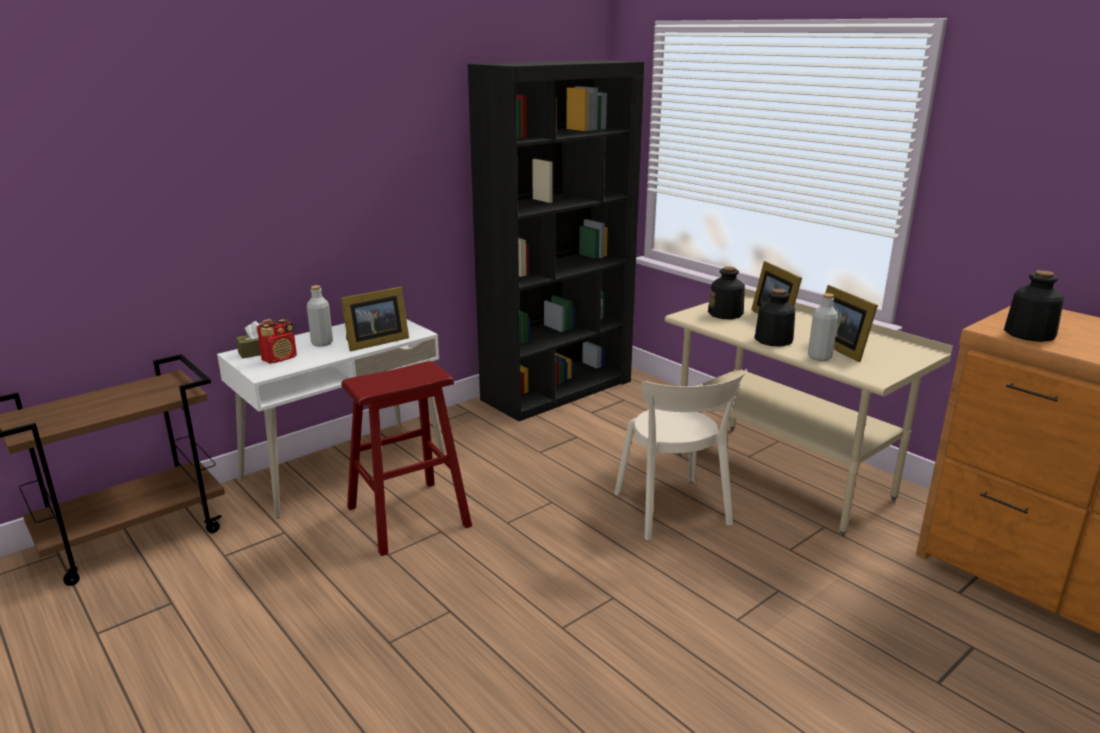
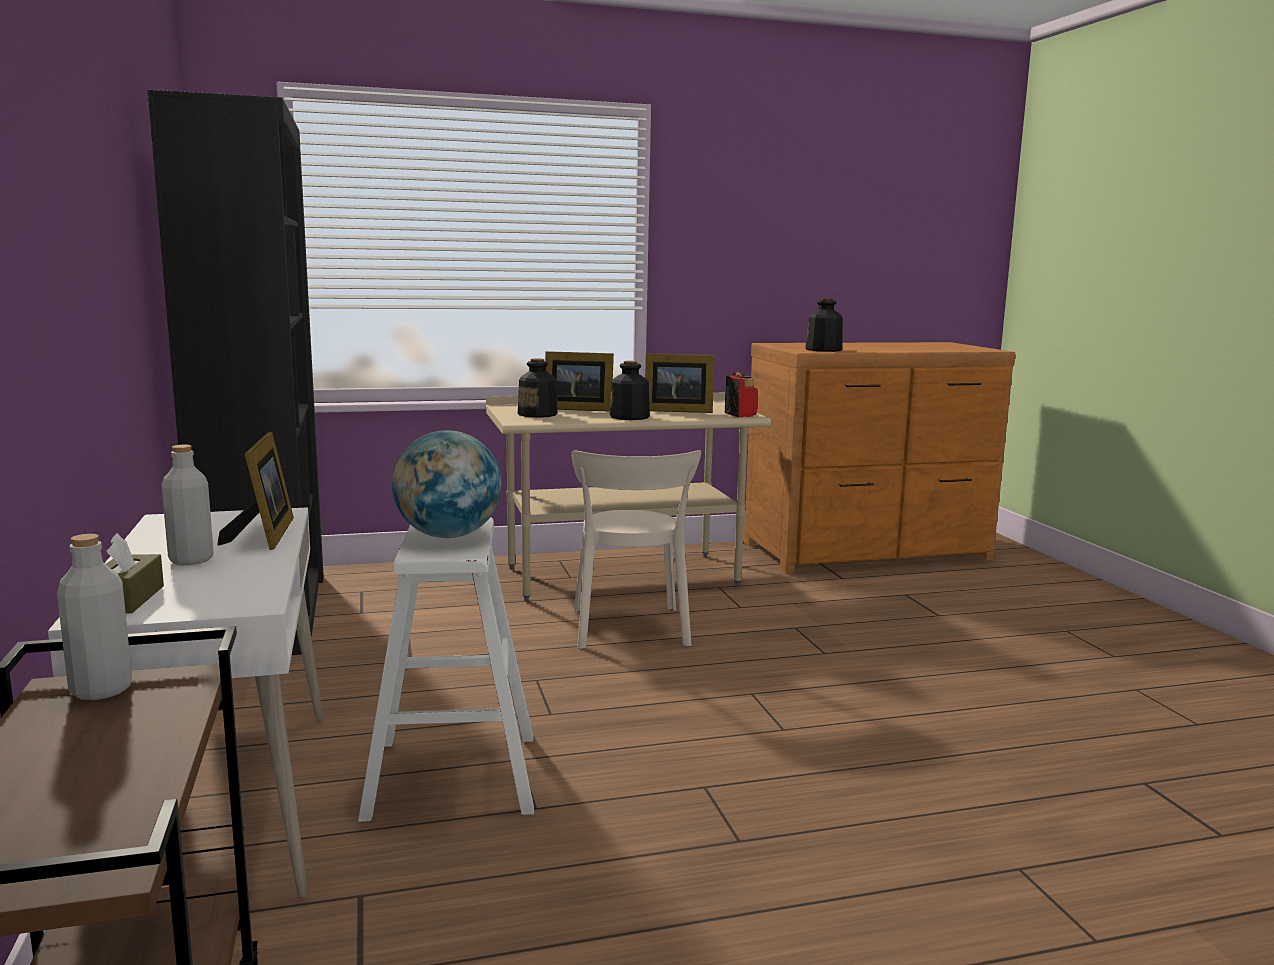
camera: 65 degrees left, 10 degrees down
(280, 358) = (202, 589): radio -> radio (740, 415)
(398, 378) = (448, 536): none -> globe
(408, 516) = (453, 776): red stool -> white stool
(674, 511) = (630, 630): beige chair -> beige chair turned 75 degrees clockwise
(819, 357) = (688, 416): grey bottle -> grey bottle (101, 690)

